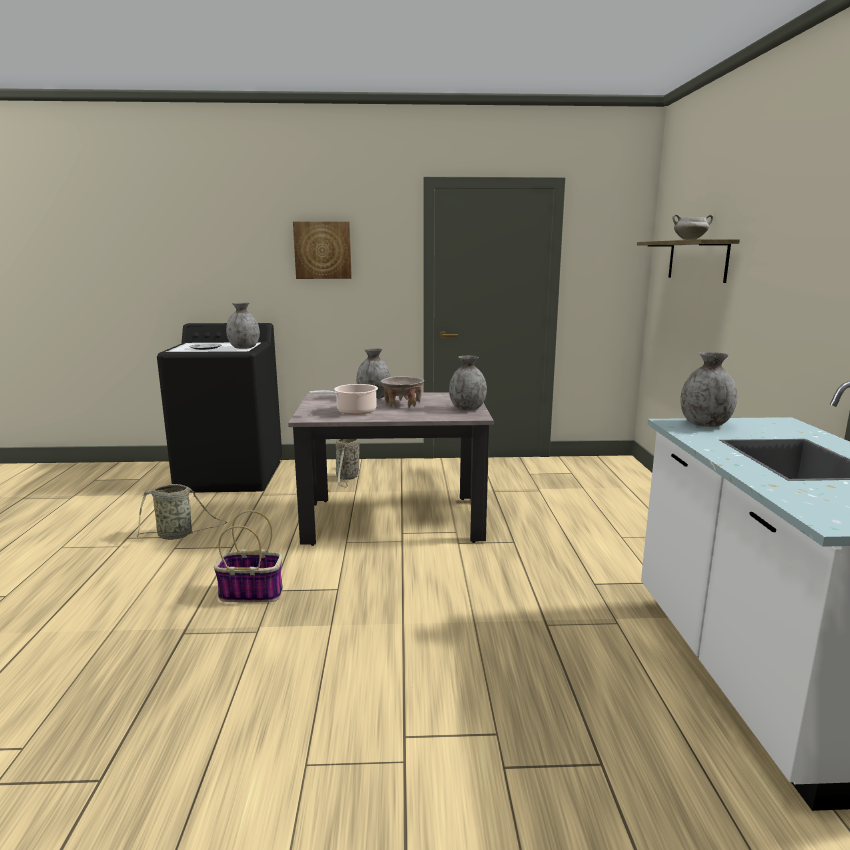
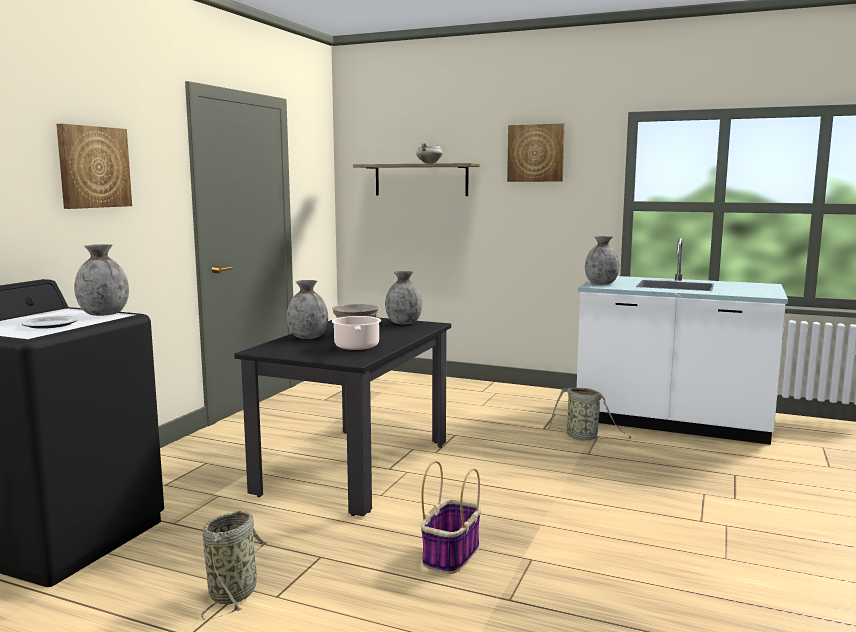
camera: 65 degrees left, 5 degrees down
(347, 478) = (201, 469): basket -> basket (584, 437)
(393, 520) = (355, 467): beige dining table -> black dining table
(788, 222) = (536, 153): none -> picture

